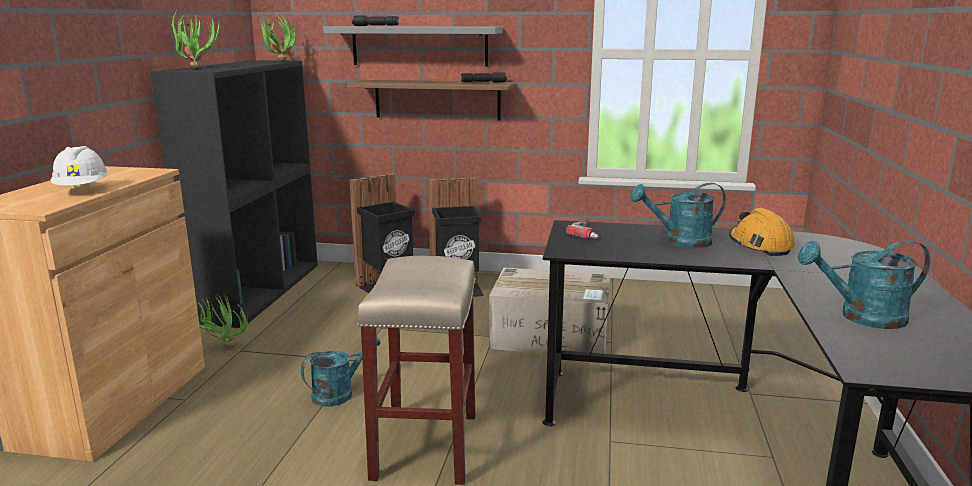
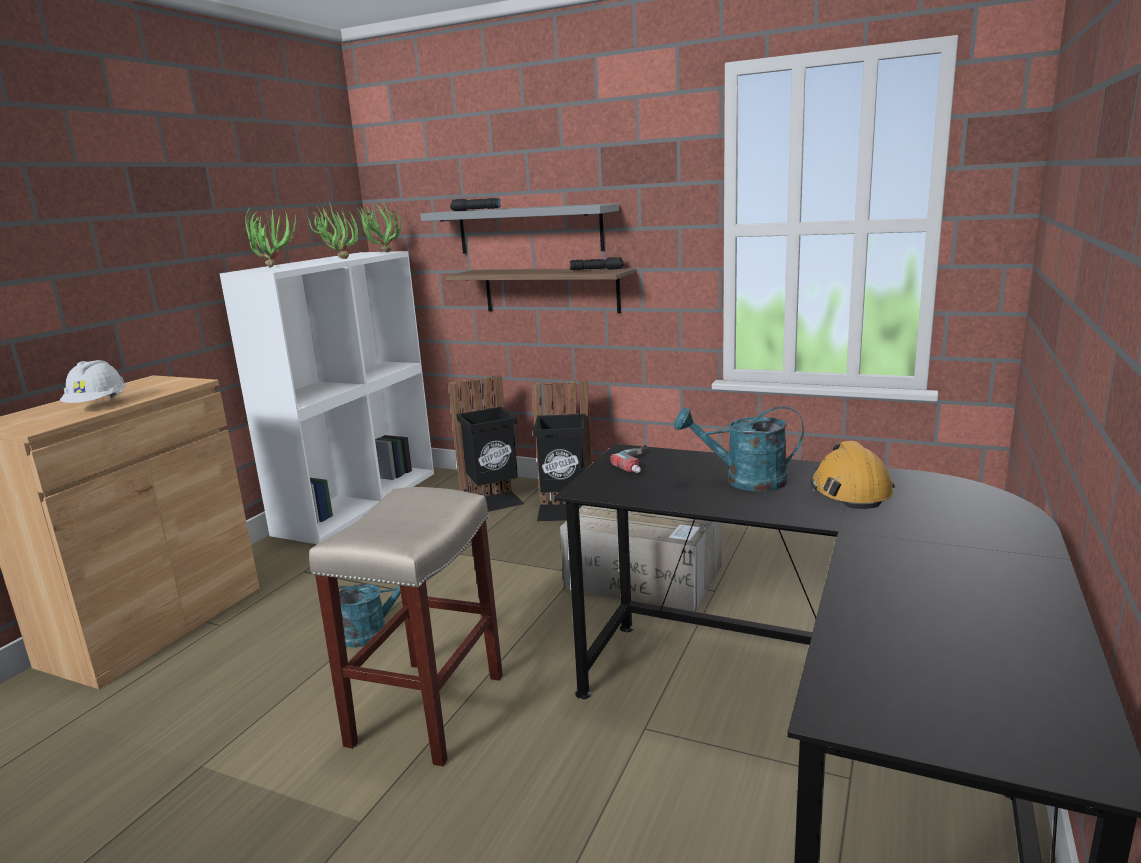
camera: 15 degrees right, 0 degrees up
(223, 347) = (289, 566): potted plant -> potted plant (338, 259)
(258, 291) = (358, 501): black bookcase -> white bookcase
(862, 317) = (903, 620): turquoise watering can -> none

